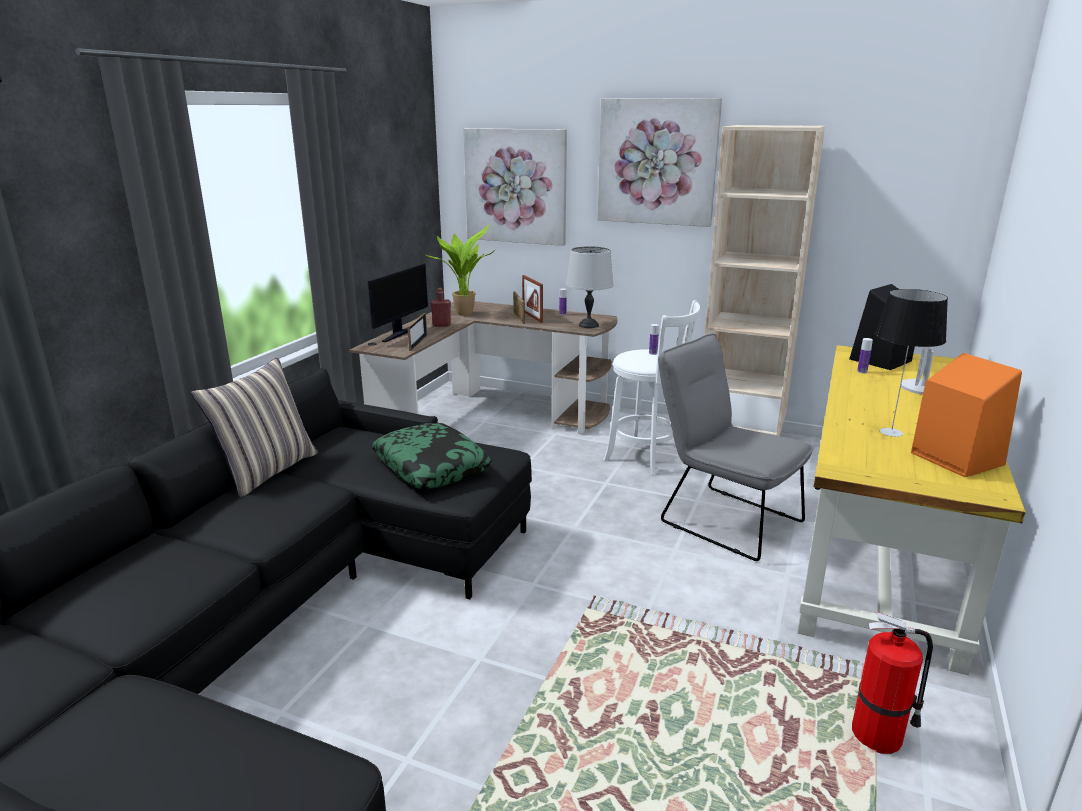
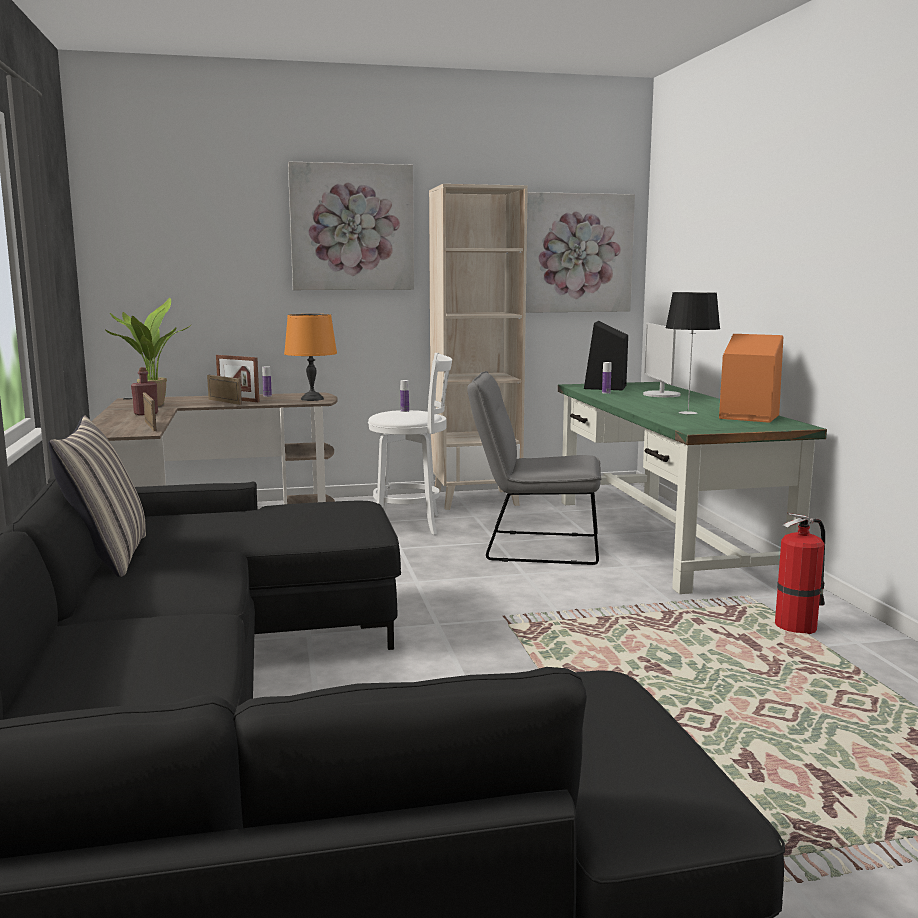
camera: 35 degrees left, 10 degrees down
(400, 333) = (109, 423): monitor -> none
(431, 467) = (300, 521): pillow -> none
(515, 186) = (186, 257): picture -> picture (576, 253)
(589, 325) = (312, 399): grey table lamp -> orange table lamp
(879, 547) = (665, 537): yellow desk -> green desk

